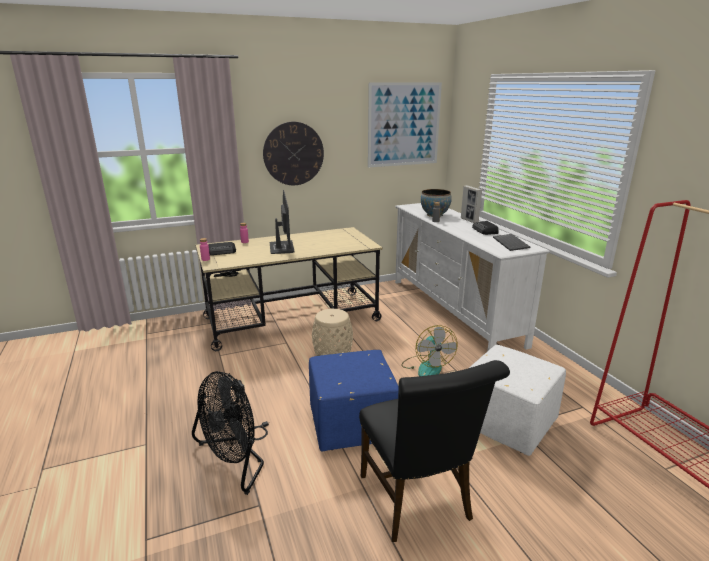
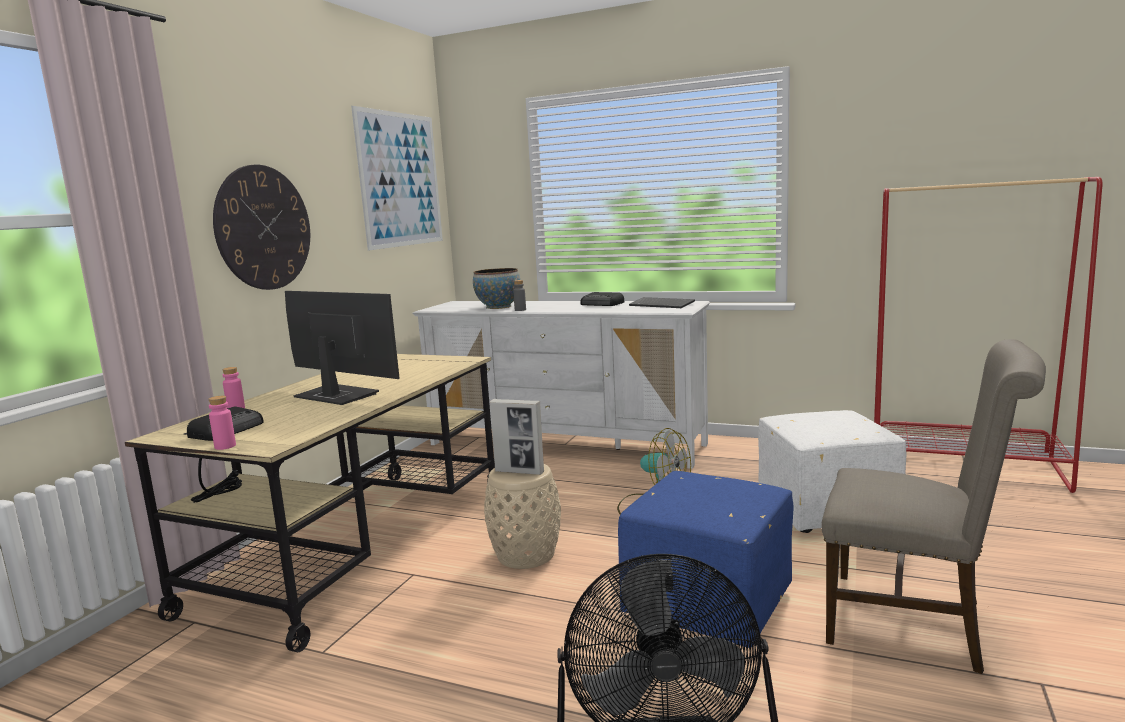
camera: 45 degrees left, 10 degrees down
(418, 501) = (917, 622): black chair -> beige chair
(469, 220) = (556, 302): picture frame -> picture frame (519, 472)

